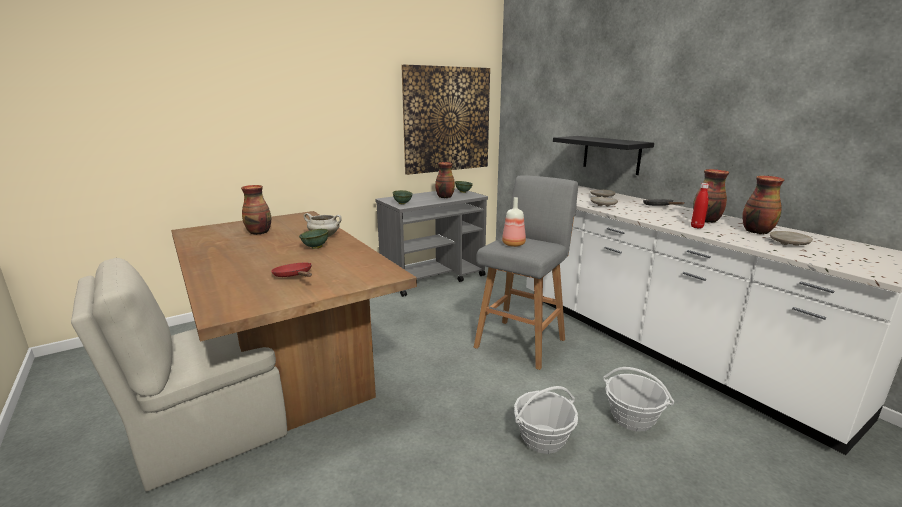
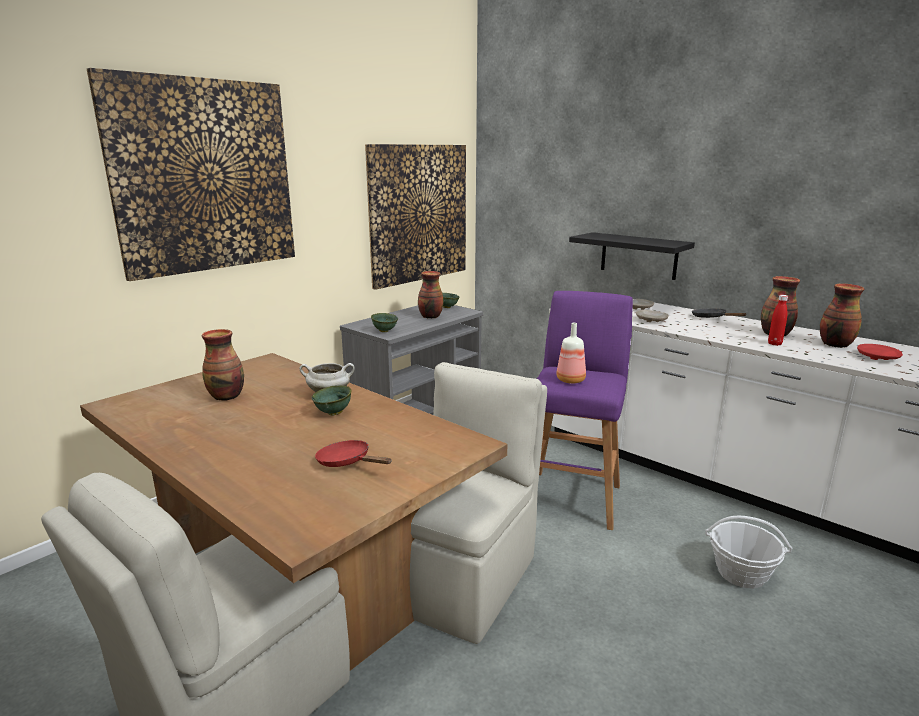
camera: 15 degrees left, 0 degrees up
(272, 83) = (205, 177): none -> picture
(405, 384) = (464, 577): none -> beige chair
(521, 342) = (572, 496): grey stool -> purple stool
(543, 438) = (663, 618): basket -> none
(789, 243) = (877, 358): beige plate -> red plate

